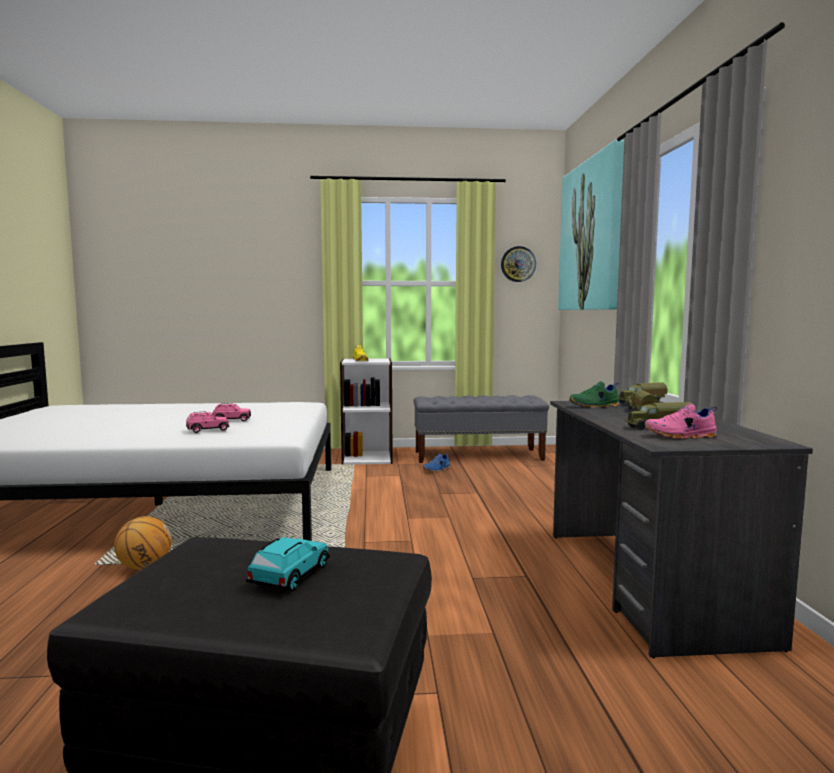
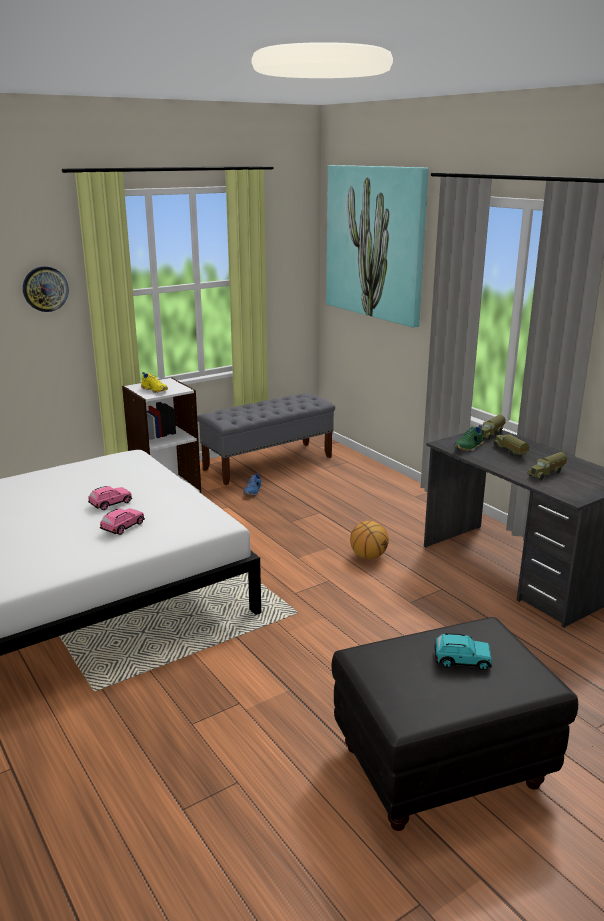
camera: 30 degrees left, 15 degrees up
(144, 567) = (147, 677): basketball -> basketball (368, 556)
(290, 576) = (461, 660): turquoise toy car -> turquoise toy car turned 105 degrees clockwise
(518, 264) = (282, 256): wall clock -> wall clock (45, 289)
(681, 436) = (571, 483): pink shoe -> none

